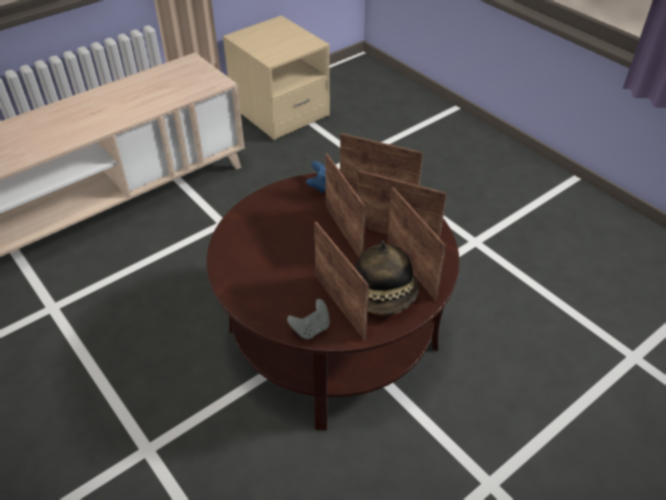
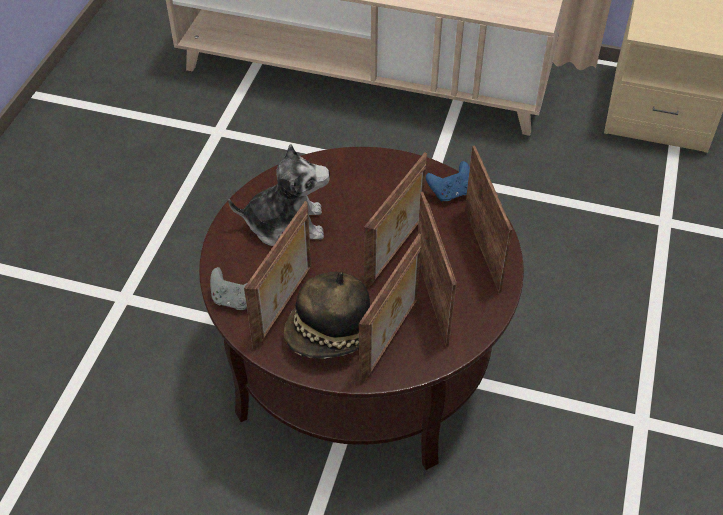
camera: 55 degrees right, 5 degrees up
(269, 271) = (286, 224): none -> plush toy

